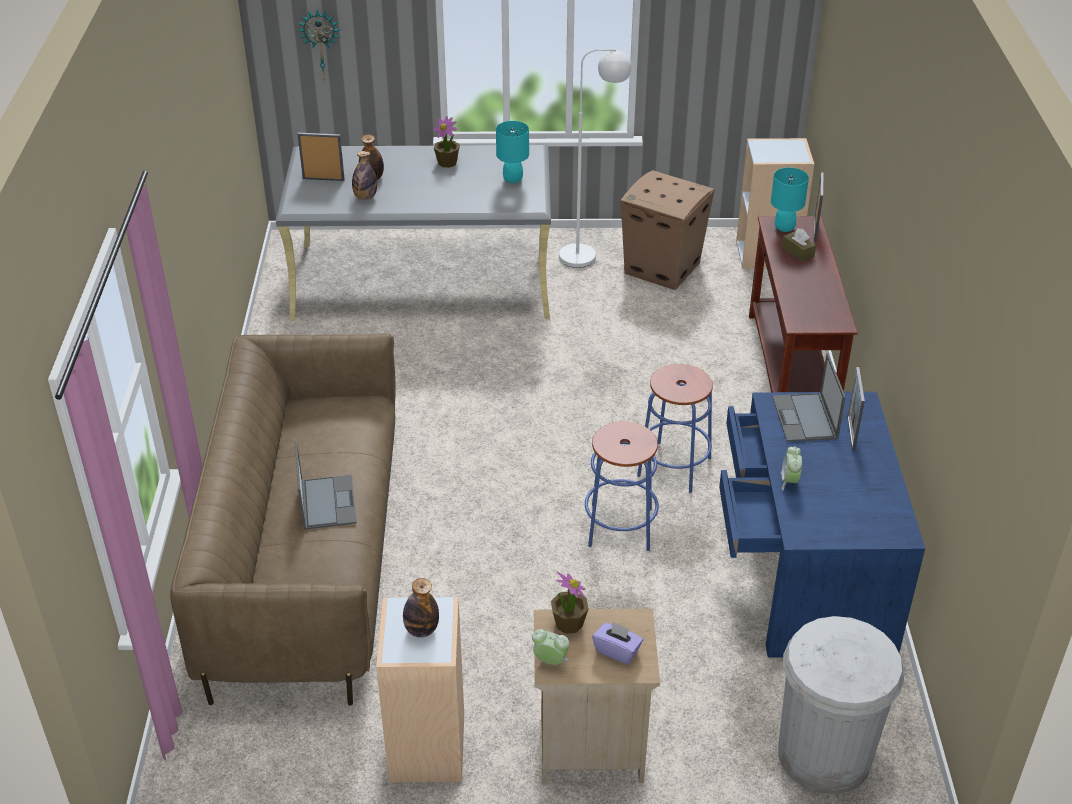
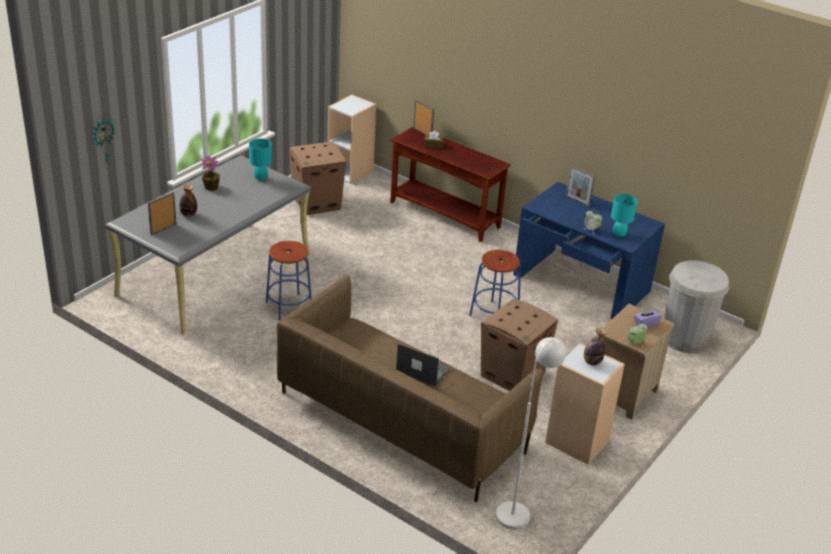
camera: 55 degrees left, 5 degrees down
(365, 197) = (205, 225): bottle -> none
(510, 609) = (513, 375): none -> cardboard box
(568, 623) = (616, 328): potted plant -> none
(589, 257) = (275, 217): white floor lamp -> white floor lamp (518, 510)
(674, 466) = (471, 280): blue stool -> blue stool (289, 307)
(785, 228) = (411, 138): turquoise table lamp -> turquoise table lamp (619, 234)
(805, 418) = (555, 205): laptop -> none

